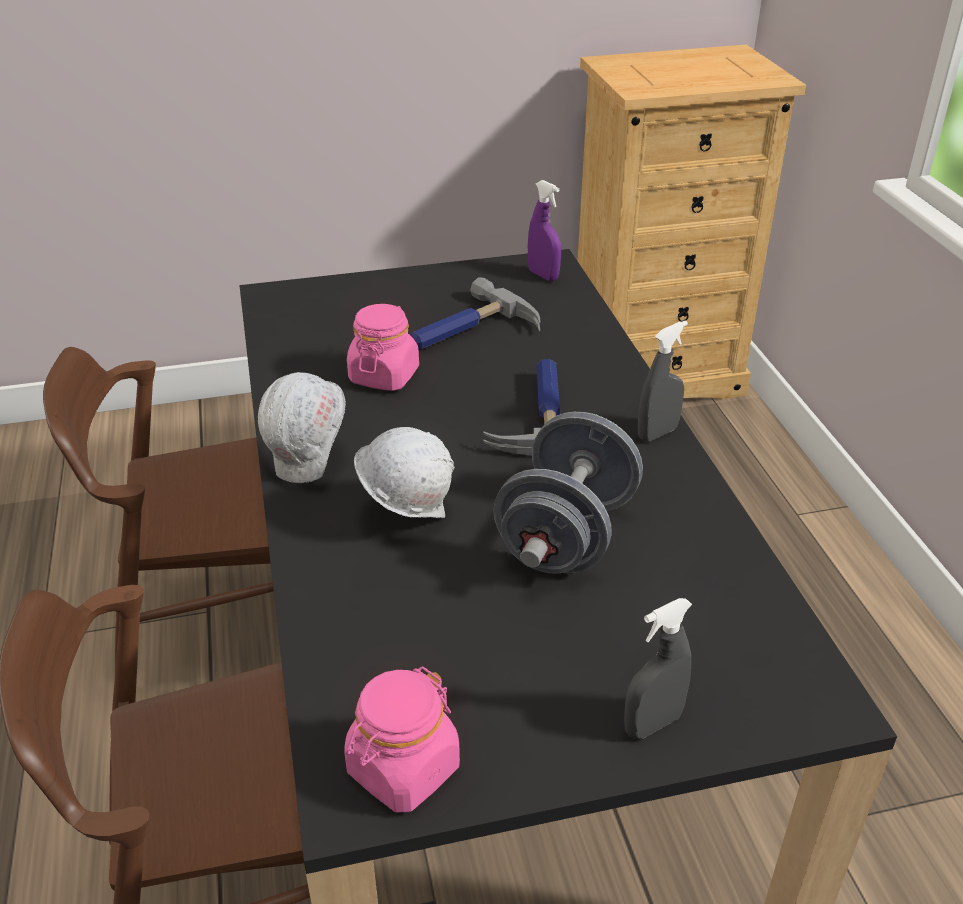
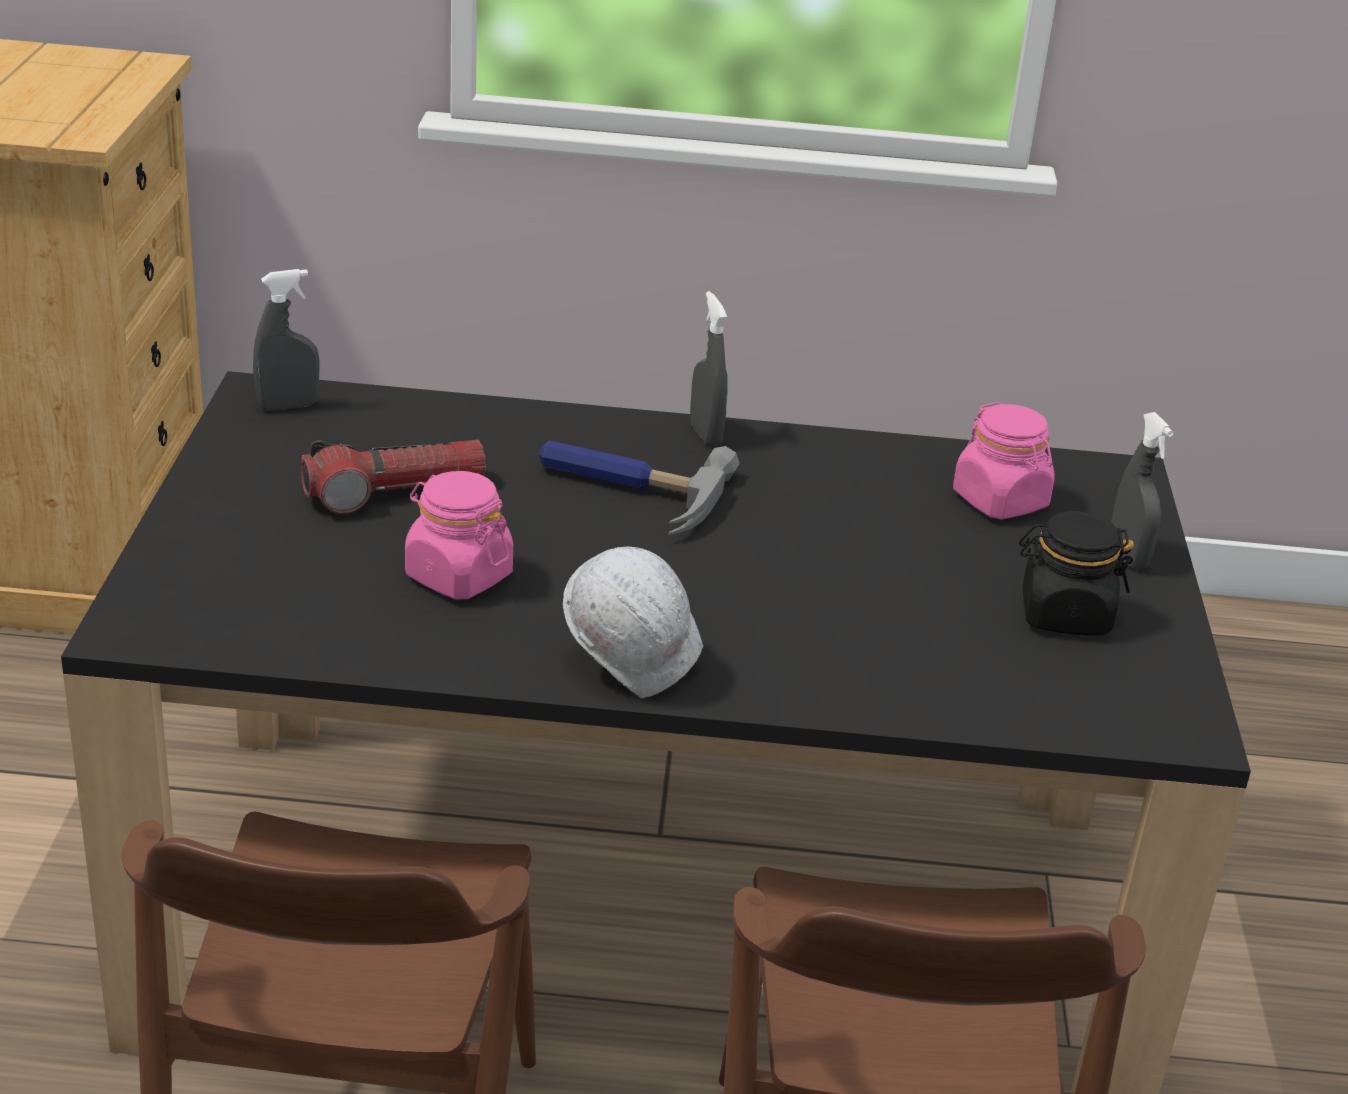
camera: 75 degrees left, 5 degrees down
(403, 769) = (1155, 696): pink jar -> pink jar (1000, 501)
(406, 515) = (773, 619): white hard hat -> none
(469, 332) = (394, 492): hammer -> flashlight
(510, 686) = (1064, 615): none -> black jar
(543, 275) = (288, 406): purple spray bottle -> grey spray bottle
(566, 535) = (855, 531): grey dumbbell -> none

